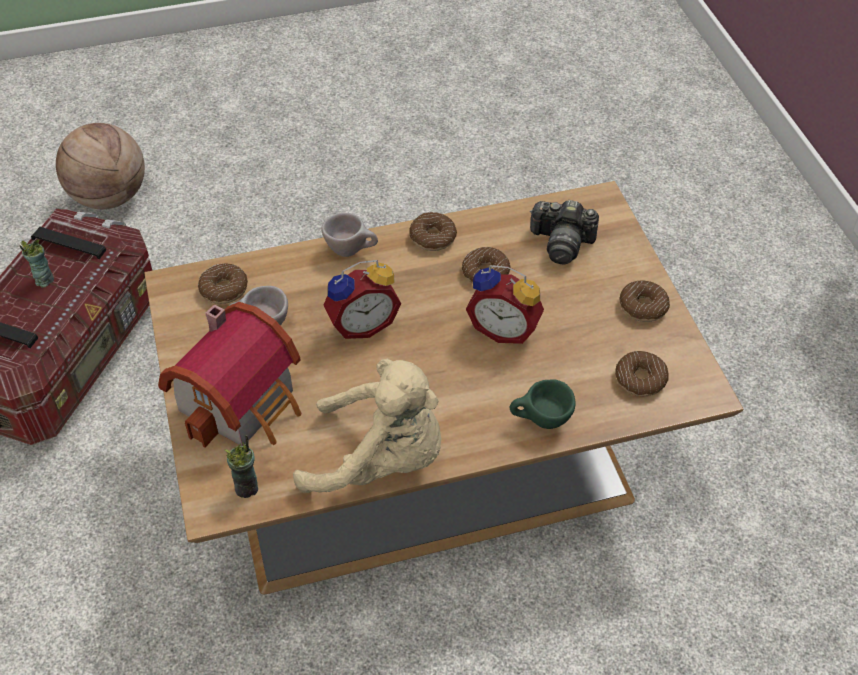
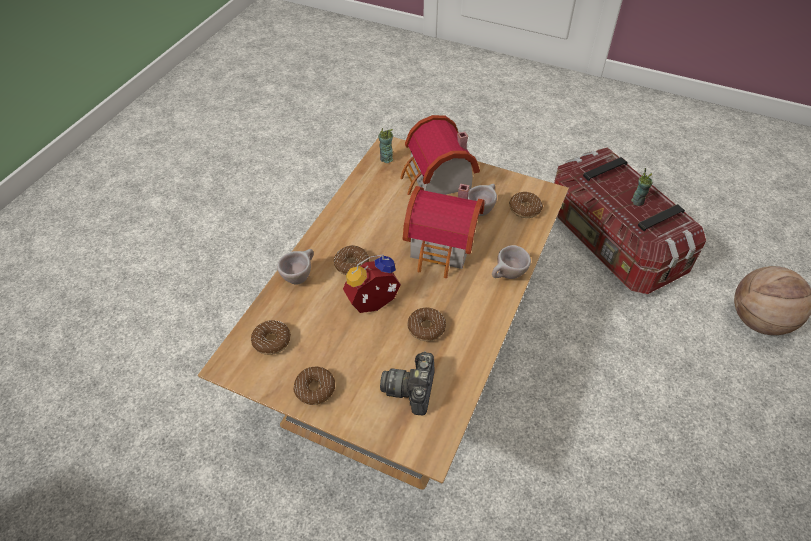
camera: 130 degrees right, 0 degrees up
(362, 324) = (443, 247): alarm clock -> toy house
(381, 460) = (350, 205): beige plush toy -> none
(432, 237) = (483, 322): donut -> donut (352, 264)
(540, 422) = (300, 276): green cup -> beige cup
(561, 243) = (411, 389): camera -> camera turned 45 degrees counterclockwise

